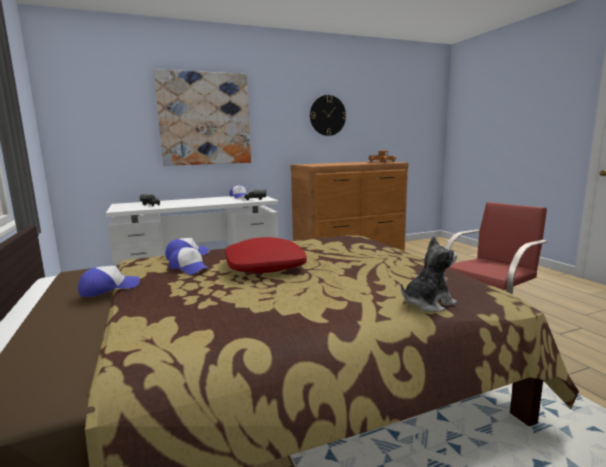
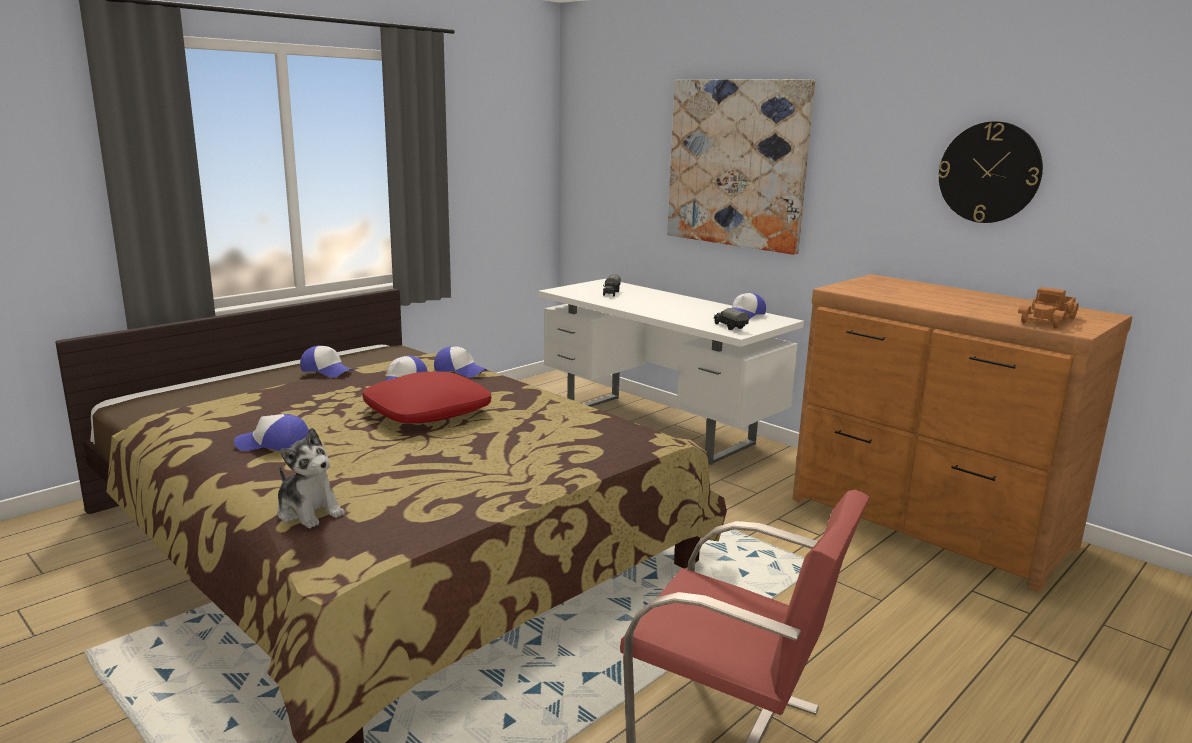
camera: 65 degrees right, 5 degrees up
(284, 311) = (274, 444): none -> cap

